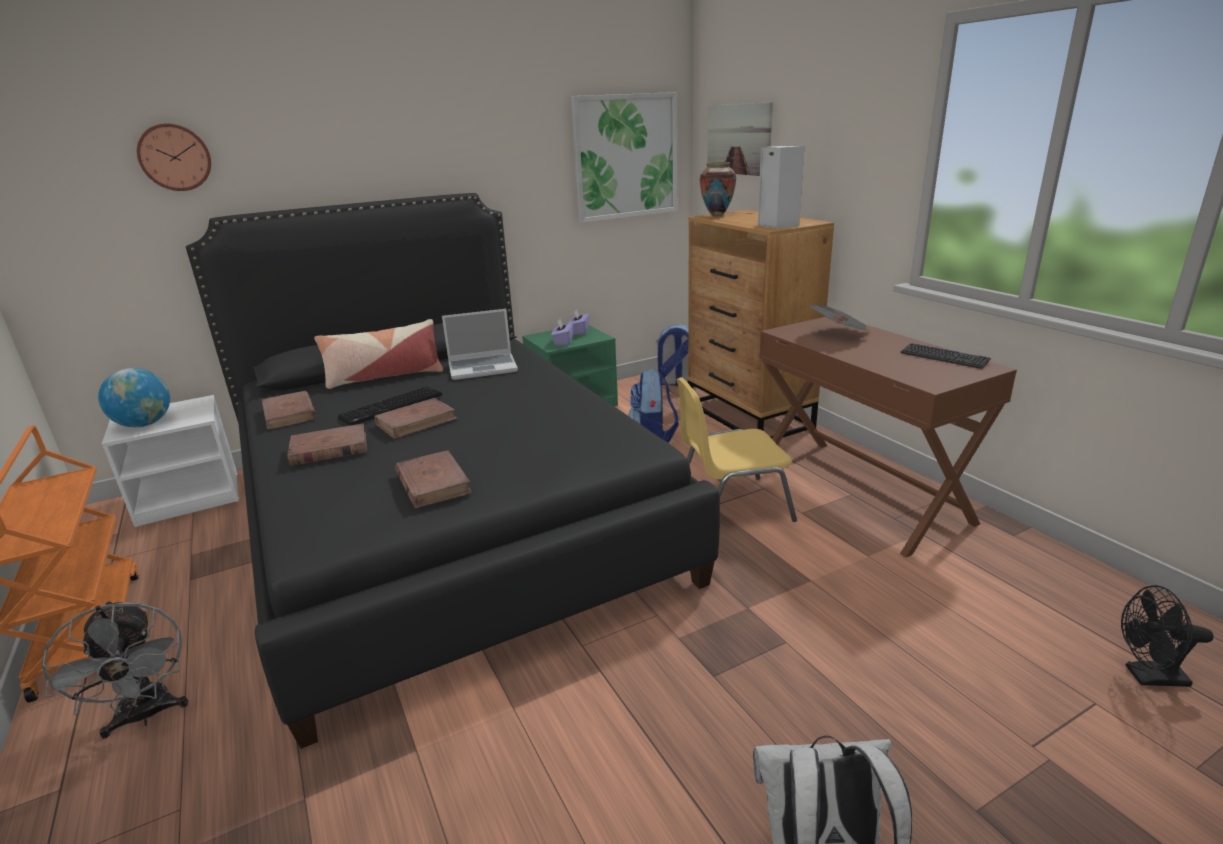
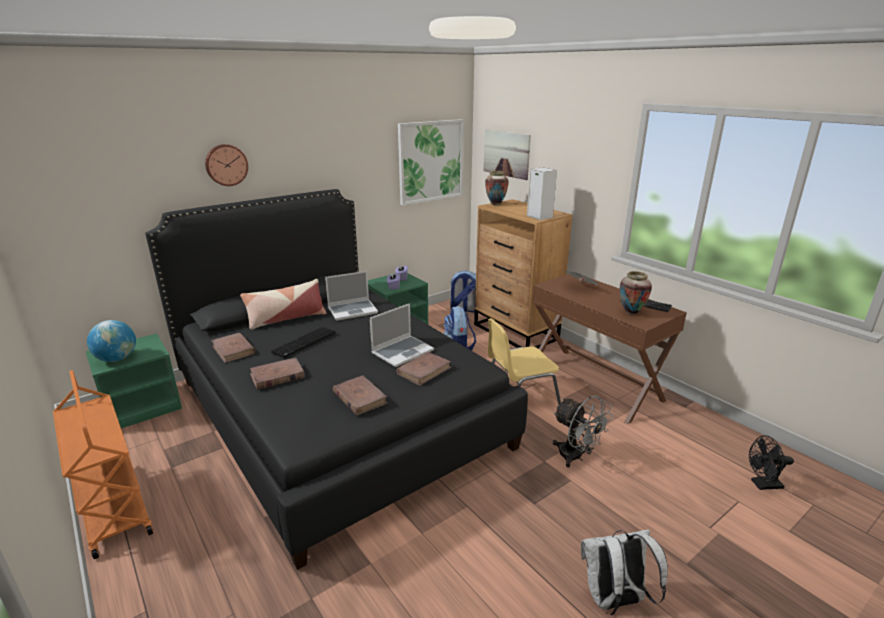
camera: 10 degrees left, 0 degrees up
(146, 716) = (183, 560): grey fan -> grey fan (576, 457)
(175, 157) = (138, 172): wall clock -> wall clock (226, 165)
(190, 496) = (143, 407): white nightstand -> green nightstand
(416, 422) = (327, 353): brown book -> brown book (424, 371)
(530, 422) = (402, 351): none -> laptop
(914, 369) = (631, 313): none -> vase

